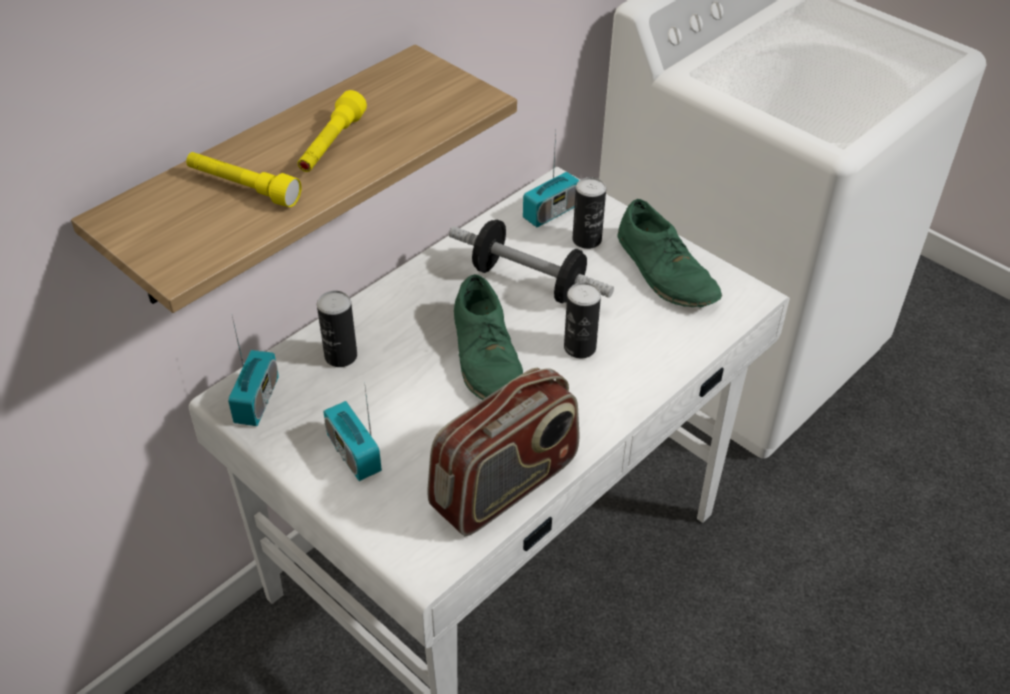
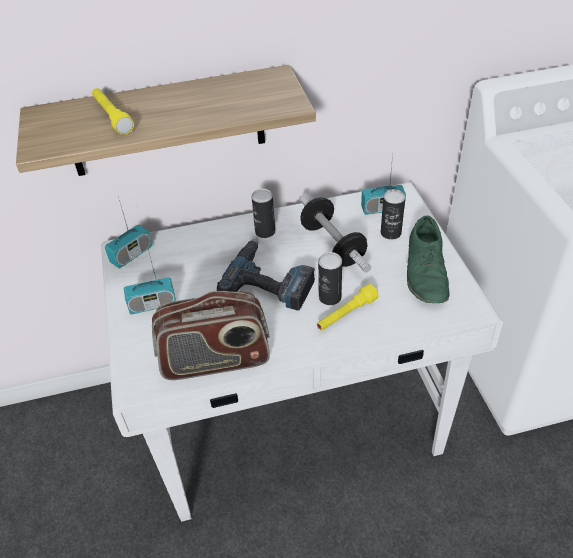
camera: 35 degrees right, 0 degrees up
(331, 145) = (181, 107): yellow flashlight -> yellow flashlight (346, 314)
(341, 356) = (192, 248): can -> can (265, 232)
(353, 454) = (152, 304): radio -> radio turned 105 degrees counterclockwise
(487, 357) = (270, 280): green shoe -> power drill

